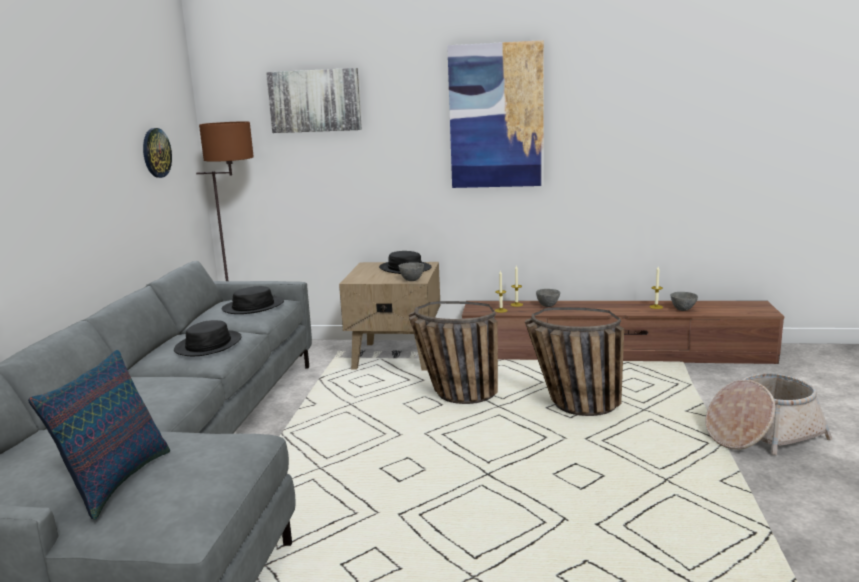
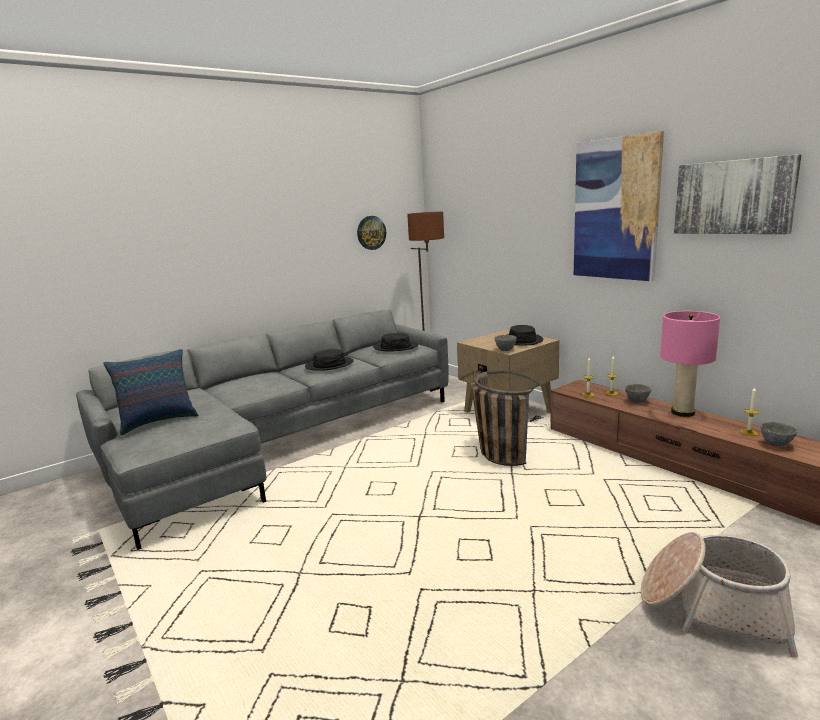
camera: 45 degrees right, 0 degrees up
(315, 101) = (486, 195): picture -> picture (733, 197)
(570, 406) = (568, 496): basket -> none
(593, 305) = (682, 412): none -> pink table lamp

